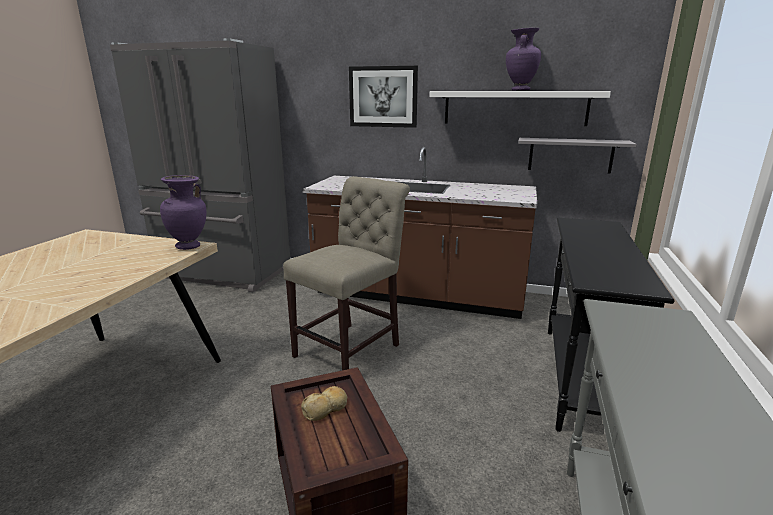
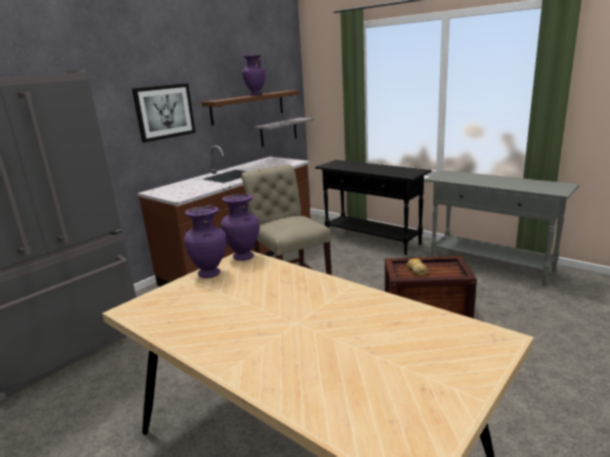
camera: 65 degrees left, 0 degrees up
(148, 243) = (210, 274): none -> purple vase
(514, 108) = (248, 107): white shelf -> brown shelf

